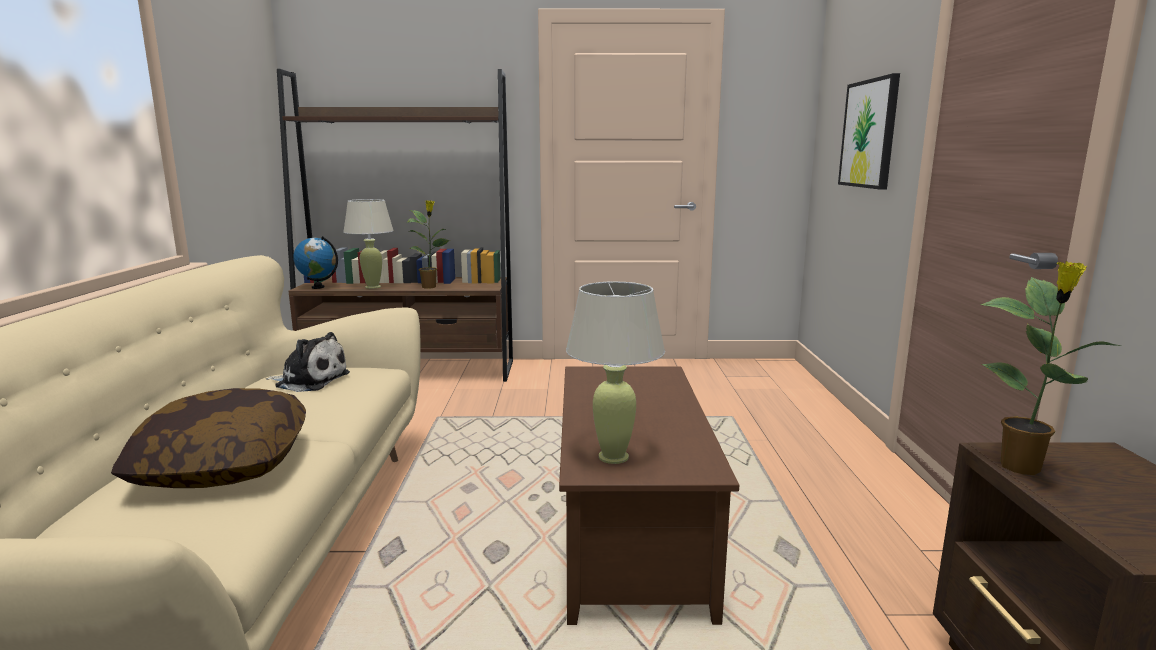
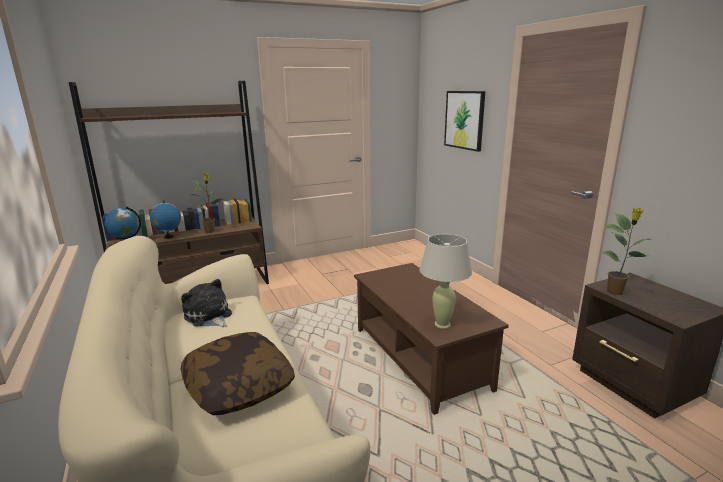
camera: 25 degrees left, 5 degrees up
(309, 380) = (209, 316): plush toy -> plush toy turned 120 degrees counterclockwise
(372, 287) = (168, 237): beige table lamp -> globe

